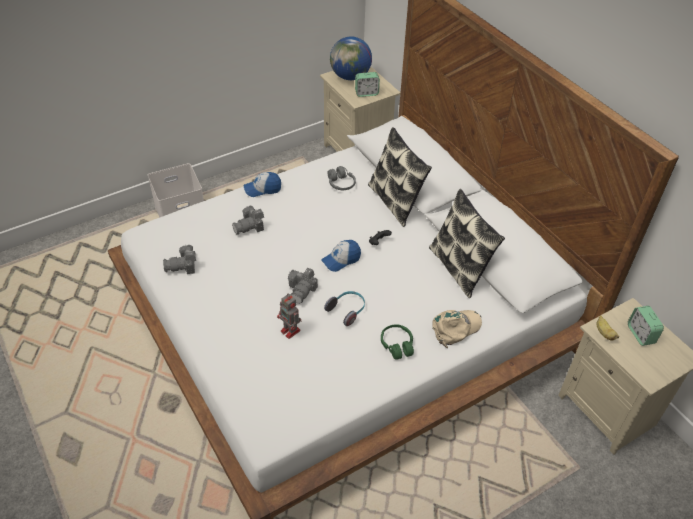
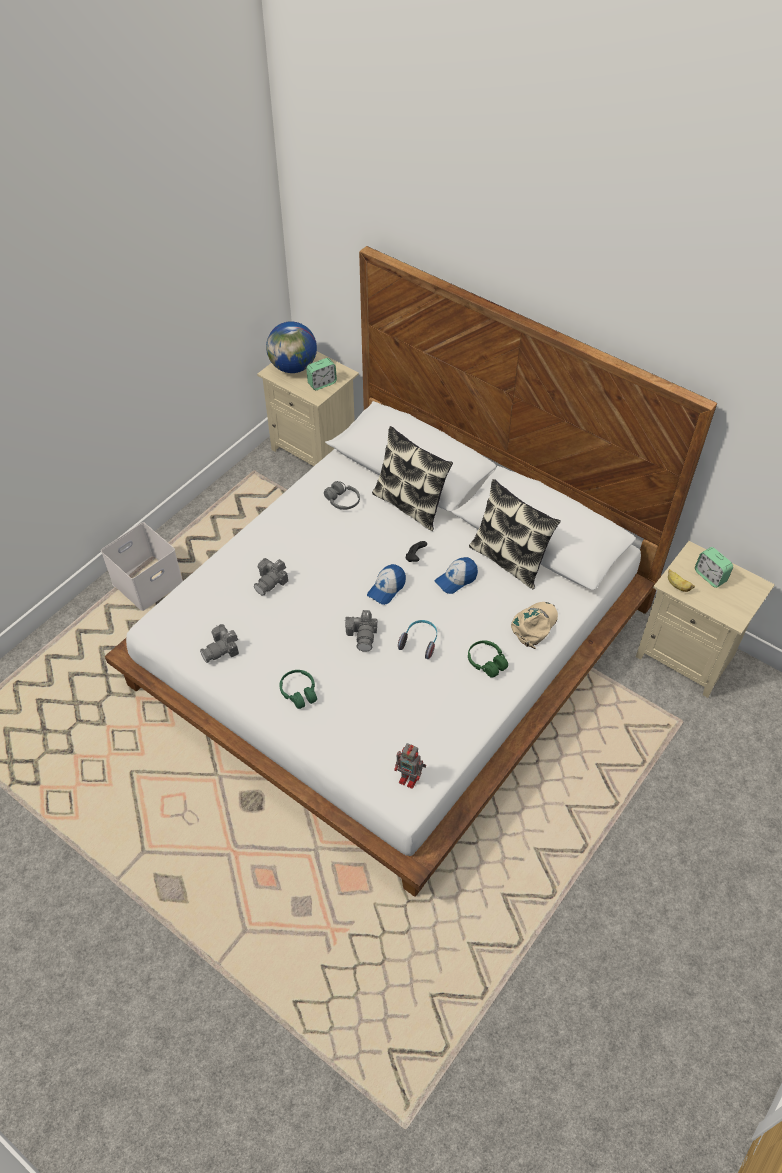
camera: 20 degrees left, 5 degrees up
(225, 318) = (299, 692): none -> green headphones
(262, 189) = (260, 532): cap -> cap (456, 579)
(291, 331) = (374, 683): toy robot -> toy robot (410, 778)

